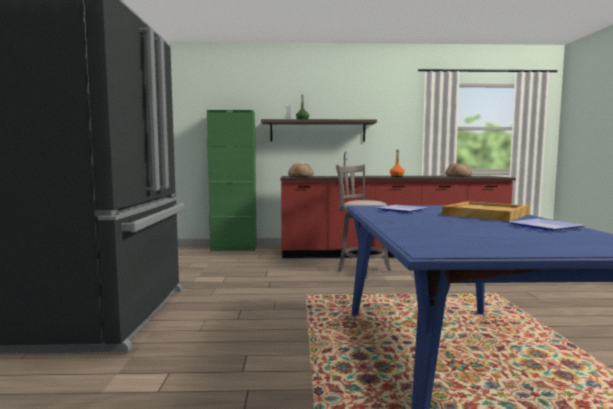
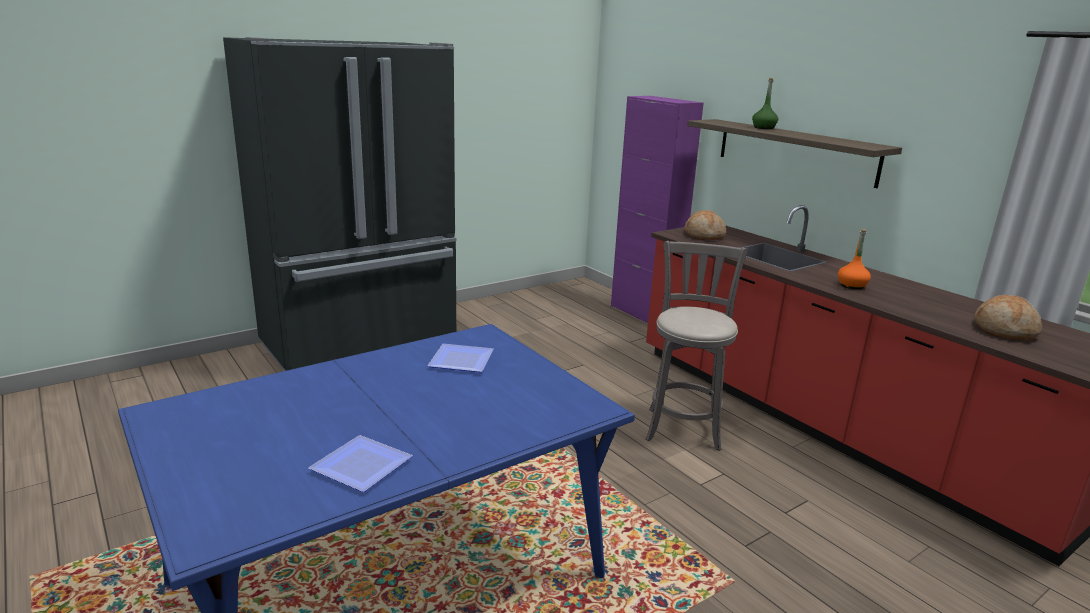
camera: 55 degrees right, 15 degrees up
(234, 249) = (643, 314): green cabinet -> purple cabinet
(484, 214) = (472, 417): beige tray -> none

